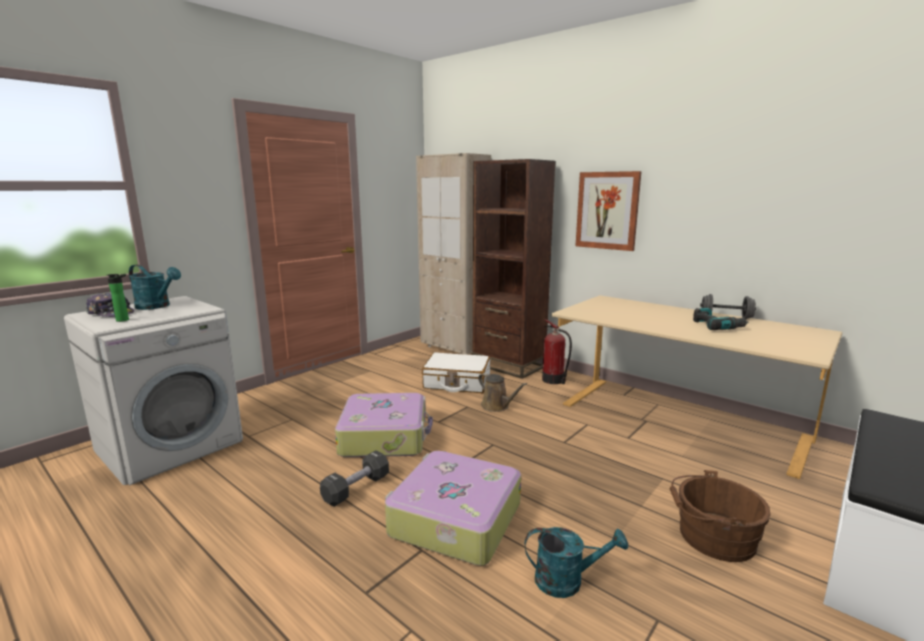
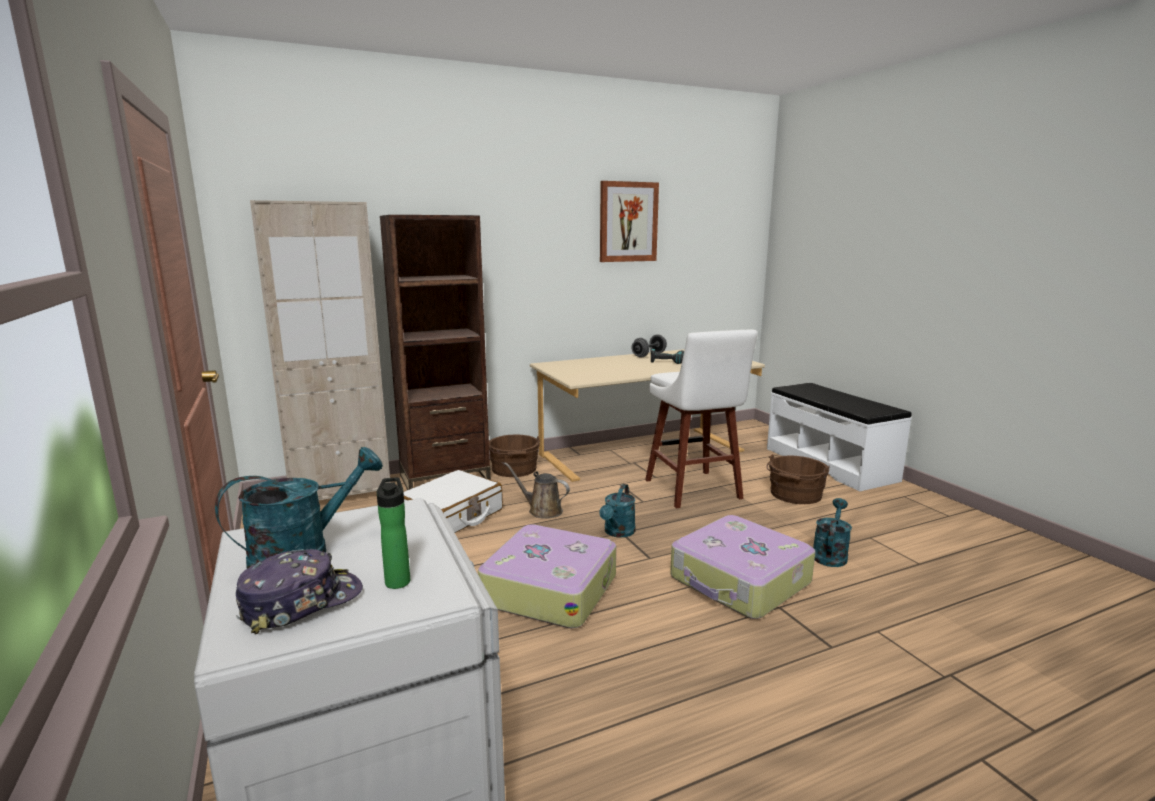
camera: 65 degrees left, 0 degrees up
(356, 489) = (658, 627): black dumbbell -> none
(490, 443) = (618, 533): none -> turquoise watering can
(497, 406) = (542, 510): brown watering can -> brown watering can turned 135 degrees counterclockwise
(554, 380) = (514, 470): fire extinguisher -> brown bucket
(607, 210) = (526, 272): picture -> picture (628, 222)
(625, 463) = (693, 490): none -> white stool

